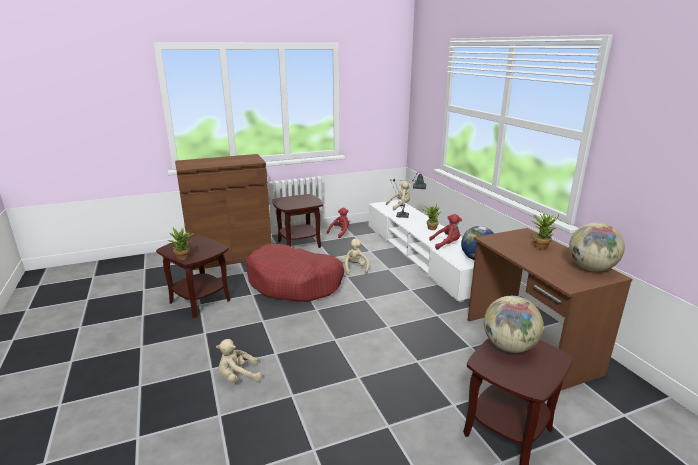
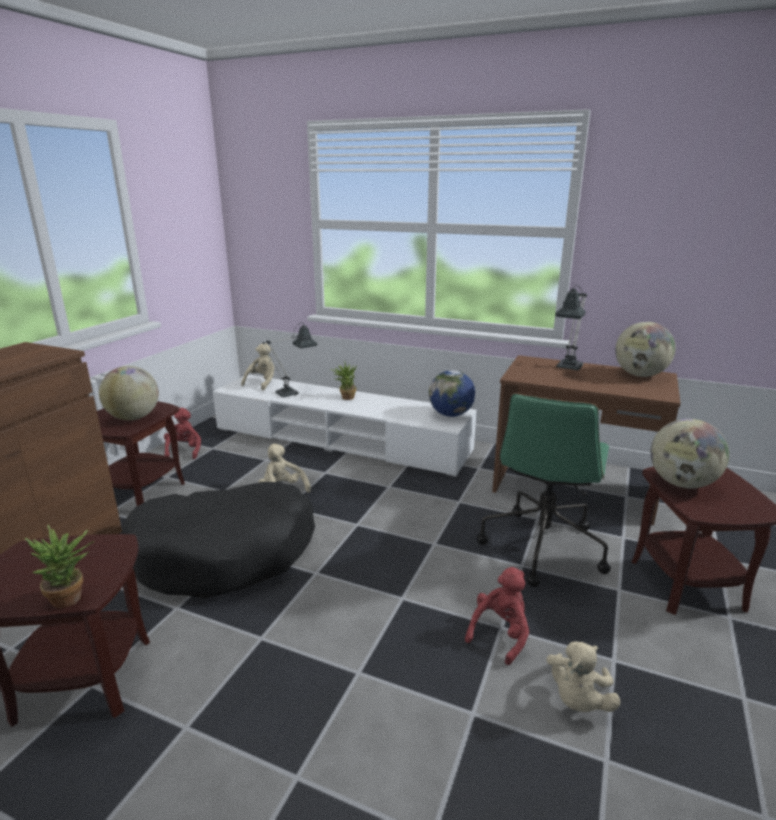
camera: 45 degrees left, 0 degrees up
(238, 377) = (362, 752): beige plush toy -> beige plush toy (577, 700)
(295, 283) = (225, 553): red dog bed -> black dog bed
(298, 203) = (134, 418): none -> globe
(446, 244) = (394, 410): red plush toy -> red plush toy (500, 634)
(446, 360) = (542, 546): none -> green office chair
(541, 246) = (567, 369): potted plant -> table lamp

